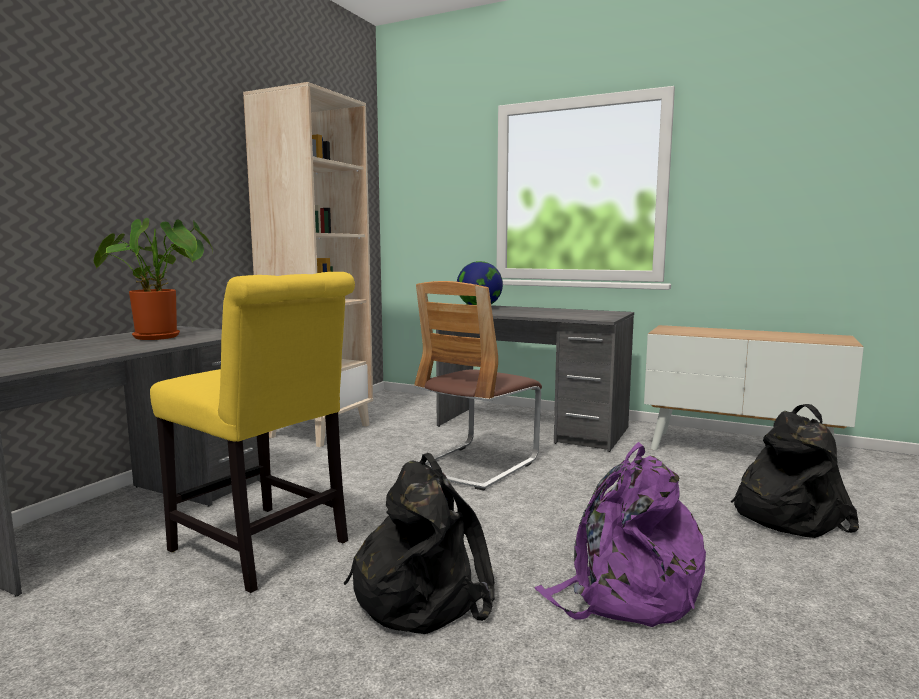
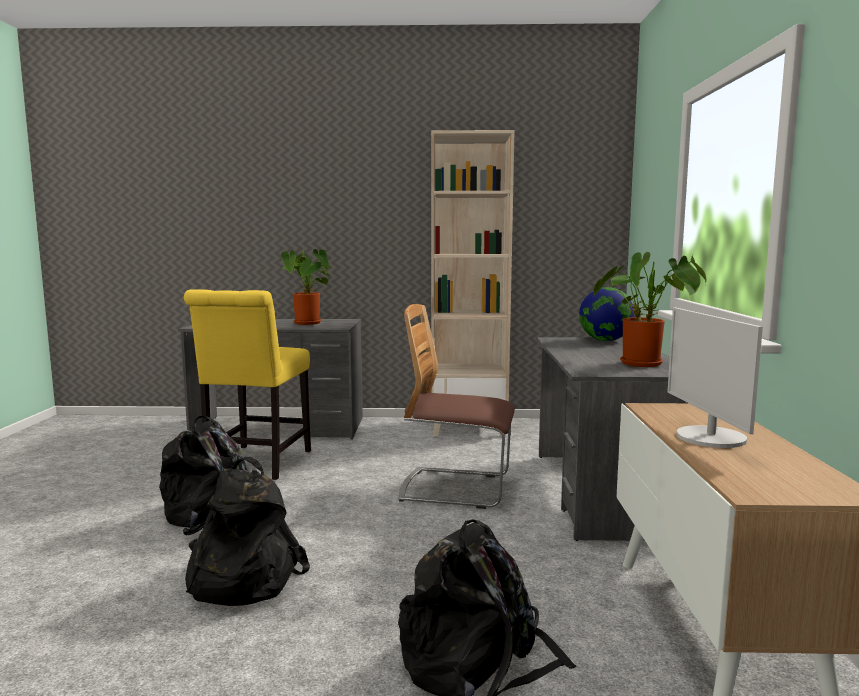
camera: 65 degrees right, 0 degrees up
(584, 312) = (646, 364): none -> potted plant
(625, 592) = (240, 579): purple backpack -> black backpack
(741, 334) = (710, 438): none -> monitor

